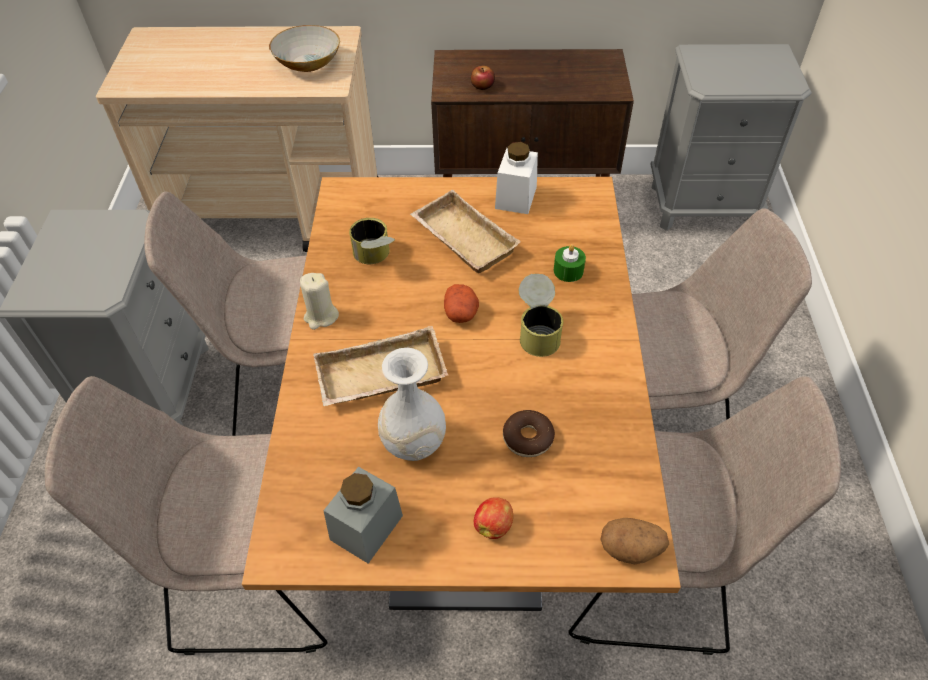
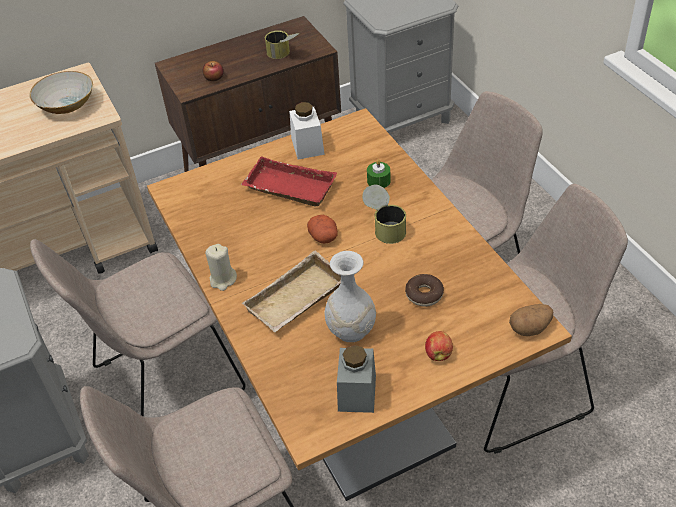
camera: 25 degrees left, 5 degrees down
(374, 259) = (233, 226): can -> can (283, 54)
(461, 239) = (288, 188): beige tray -> red tray

